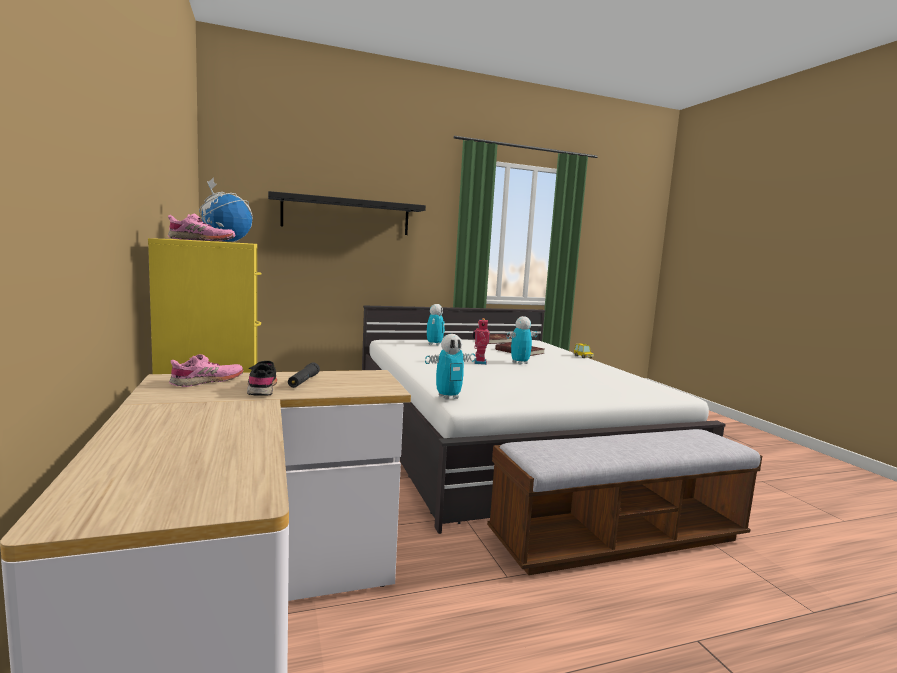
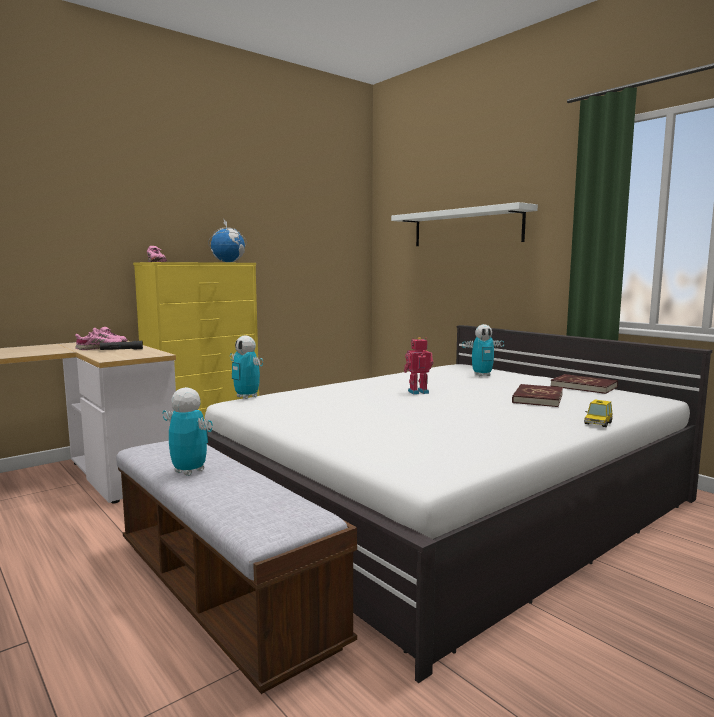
camera: 70 degrees right, 0 degrees up
(262, 388) = (99, 348): black shoe -> pink shoe
(346, 215) = (466, 227): black shelf -> white shelf
(519, 363) = (453, 402): toy robot -> toy robot (189, 471)

